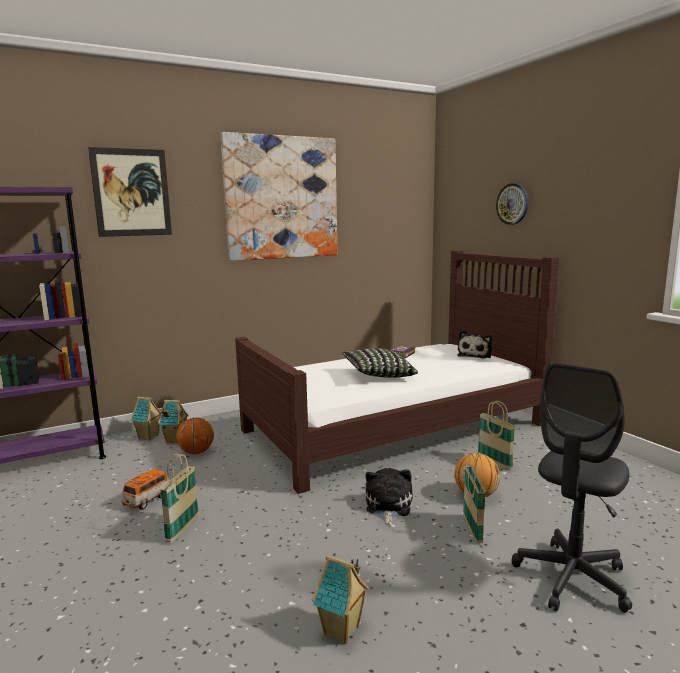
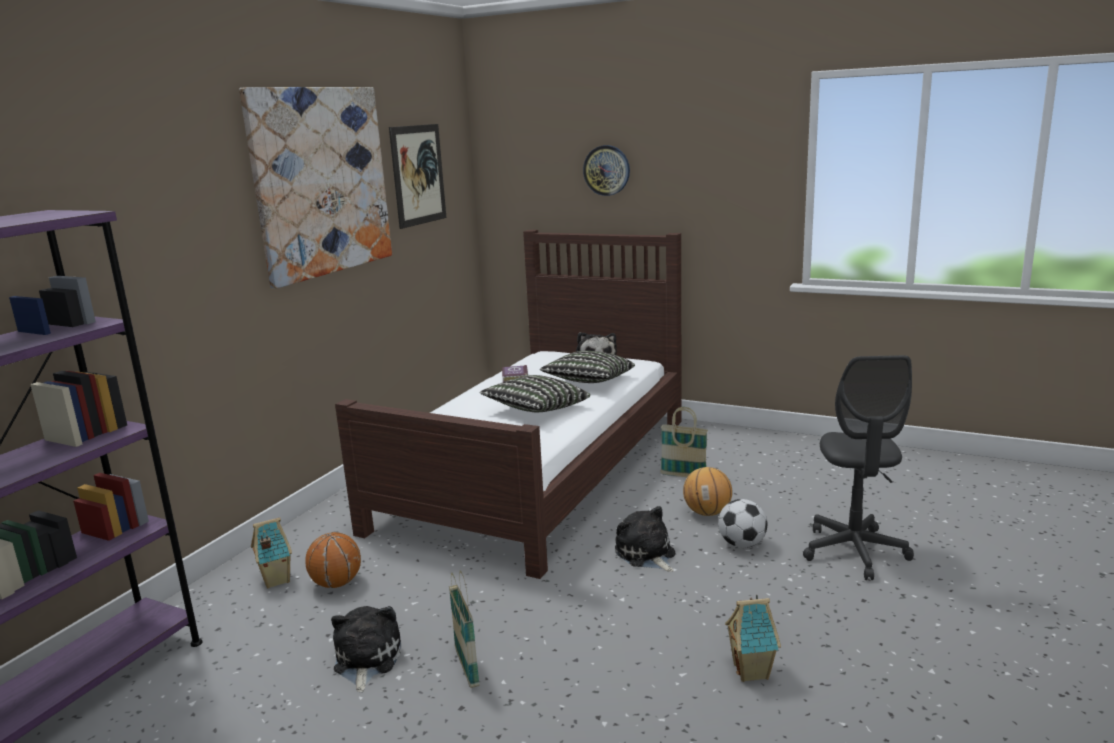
camera: 35 degrees left, 5 degrees up
(131, 192) = (131, 200): picture -> picture (418, 175)
(147, 499) = (366, 660): toy car -> plush toy
(149, 437) = (224, 591): toy house -> none
(444, 367) = (588, 382): none -> pillow
(472, 529) = (742, 544): basket -> football

